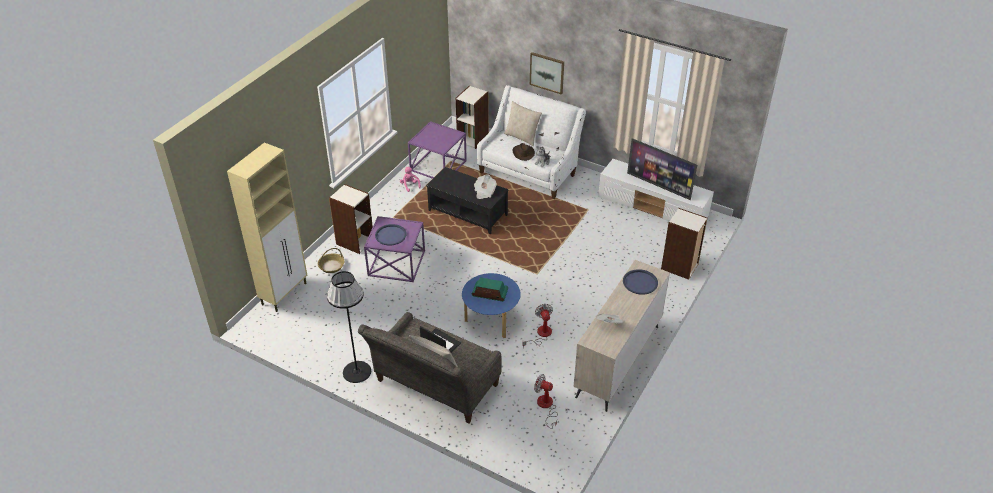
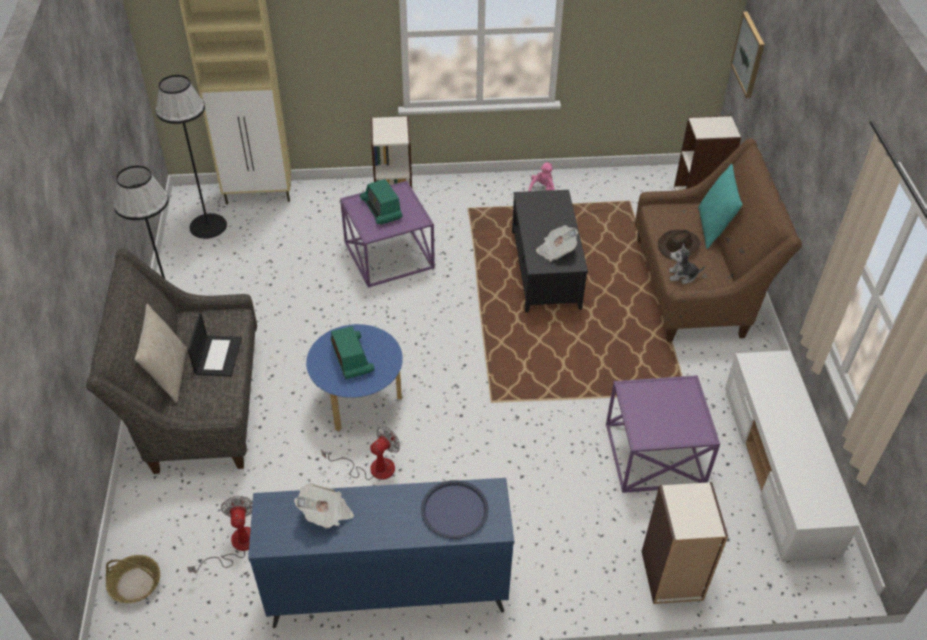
camera: 55 degrees right, 5 degrees up
(288, 327) = (208, 226): none -> black floor lamp
(331, 266) = (334, 205): basket -> basket (135, 584)
(390, 235) = (381, 209): blue tray -> radio
(438, 165) = (608, 195): purple side table -> purple side table (655, 455)
(522, 137) = (713, 228): beige pillow -> turquoise pillow
(529, 171) = (697, 286): white sofa -> brown sofa
(547, 72) = (794, 149): picture -> picture (749, 54)
(617, 361) = (387, 591): beige dresser -> blue dresser
(659, 186) = (788, 440): television -> none

